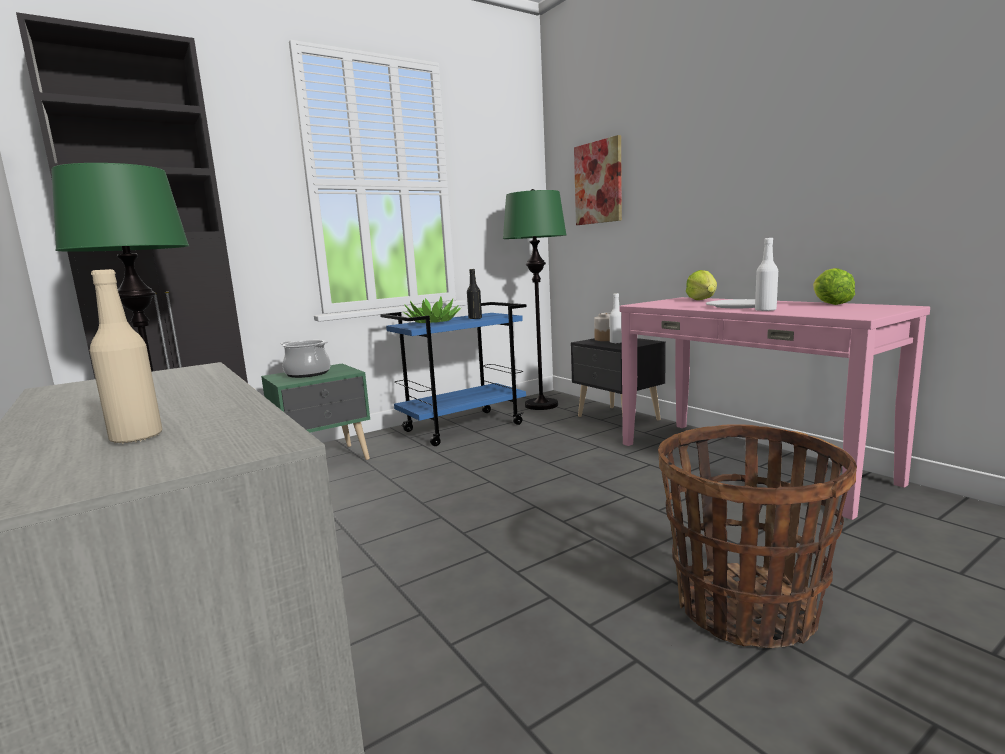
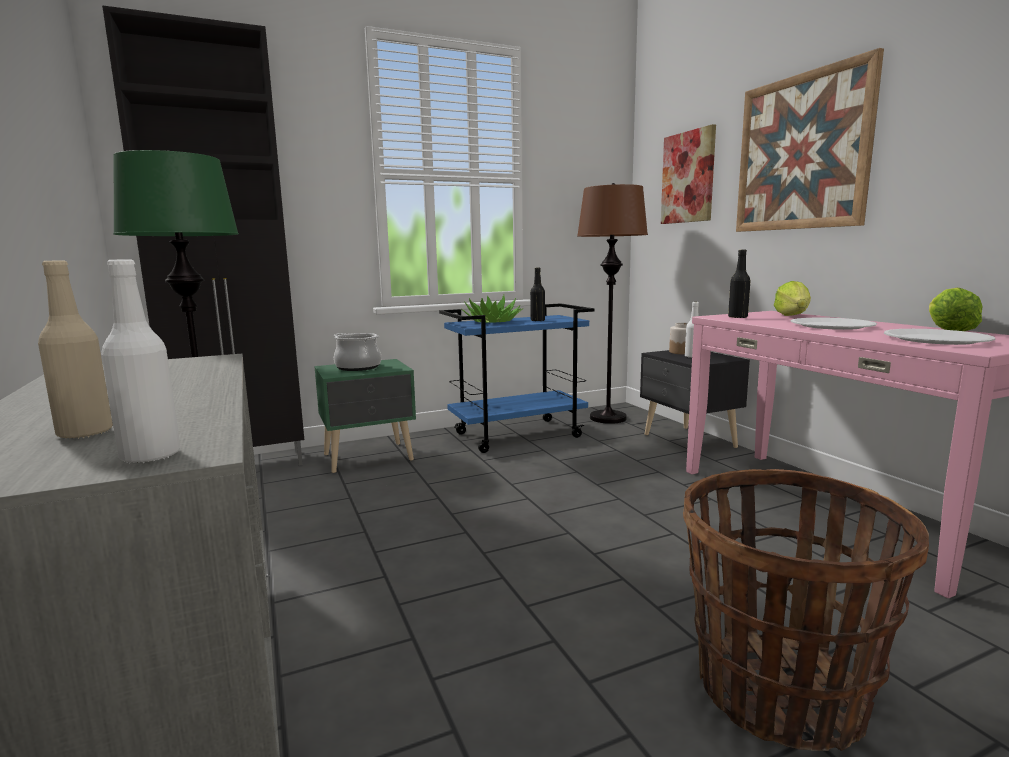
camera: 10 degrees right, 0 degrees up
(541, 405) = (608, 418): green floor lamp -> brown floor lamp
(658, 304) = (737, 317): none -> black bottle
(698, 159) = (801, 153): none -> picture
(765, 310) = (860, 334): white bottle -> white bottle (150, 456)
(825, 310) = (936, 339): none -> white plate

